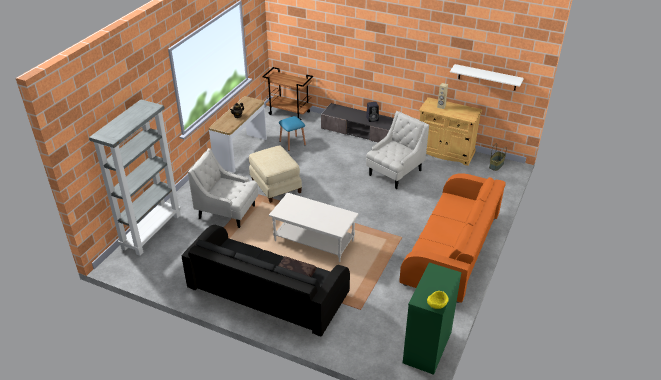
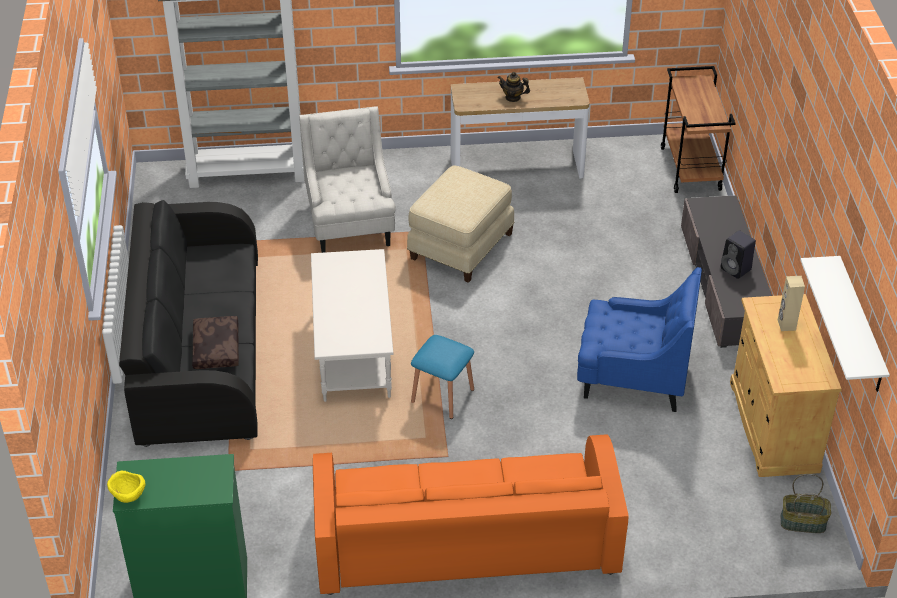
camera: 60 degrees right, 5 degrees up
(292, 143) = (601, 212): blue stool -> blue stool (442, 396)
(395, 173) = (632, 378): white armchair -> blue armchair

